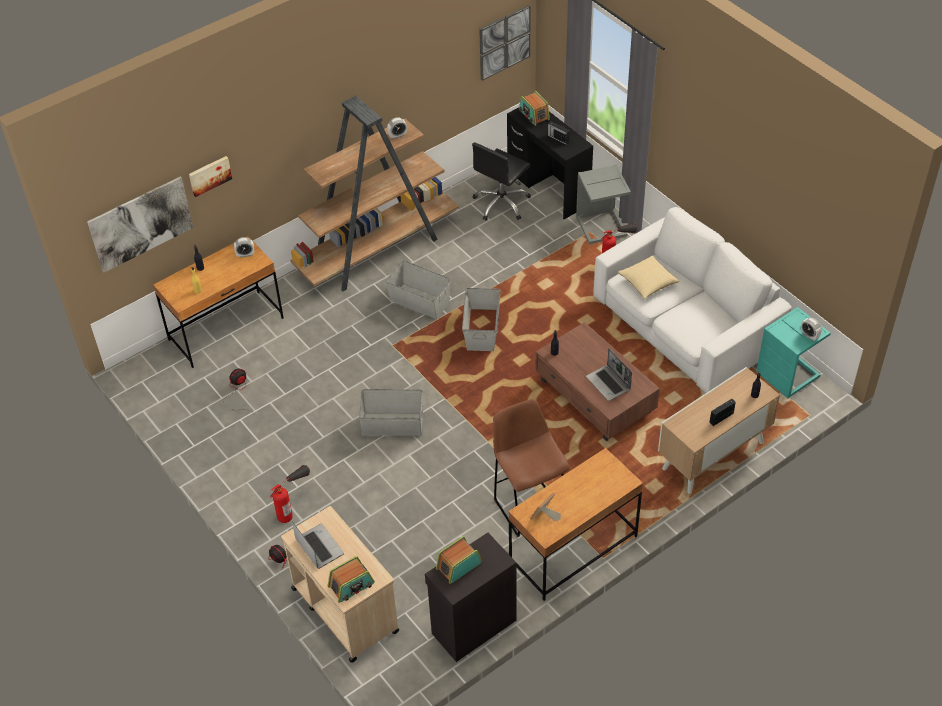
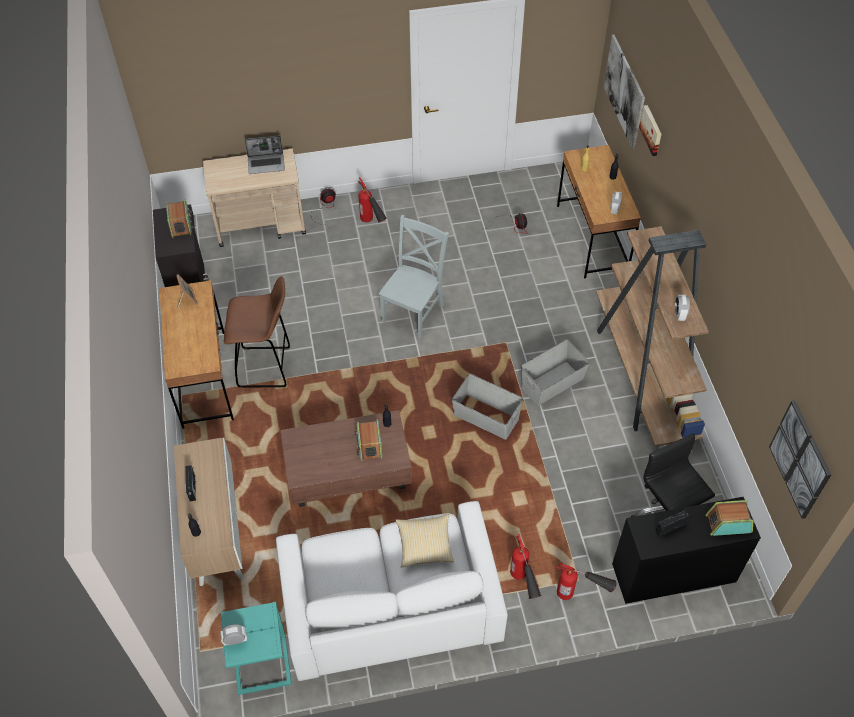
camera: 115 degrees right, 5 degrees up
(351, 585) = (220, 171): radio -> radio (369, 444)
(392, 424) = (414, 311): grey storage box -> grey chair
(601, 227) = (580, 595): grey side table -> fire extinguisher
(609, 384) = (321, 449): laptop -> none

